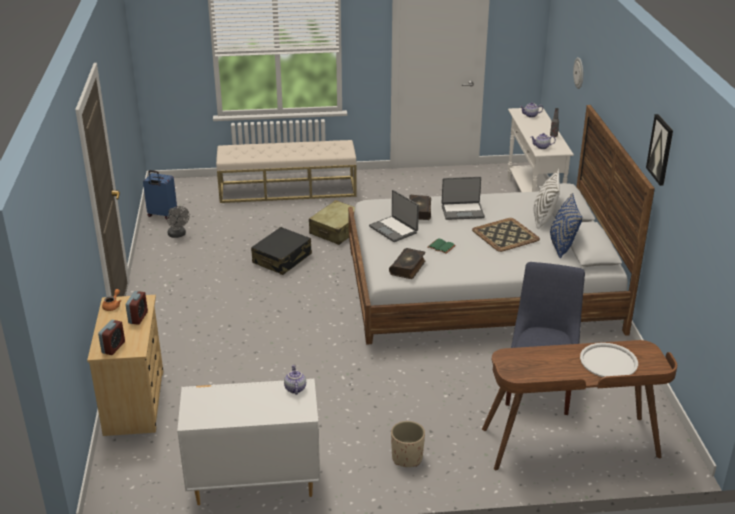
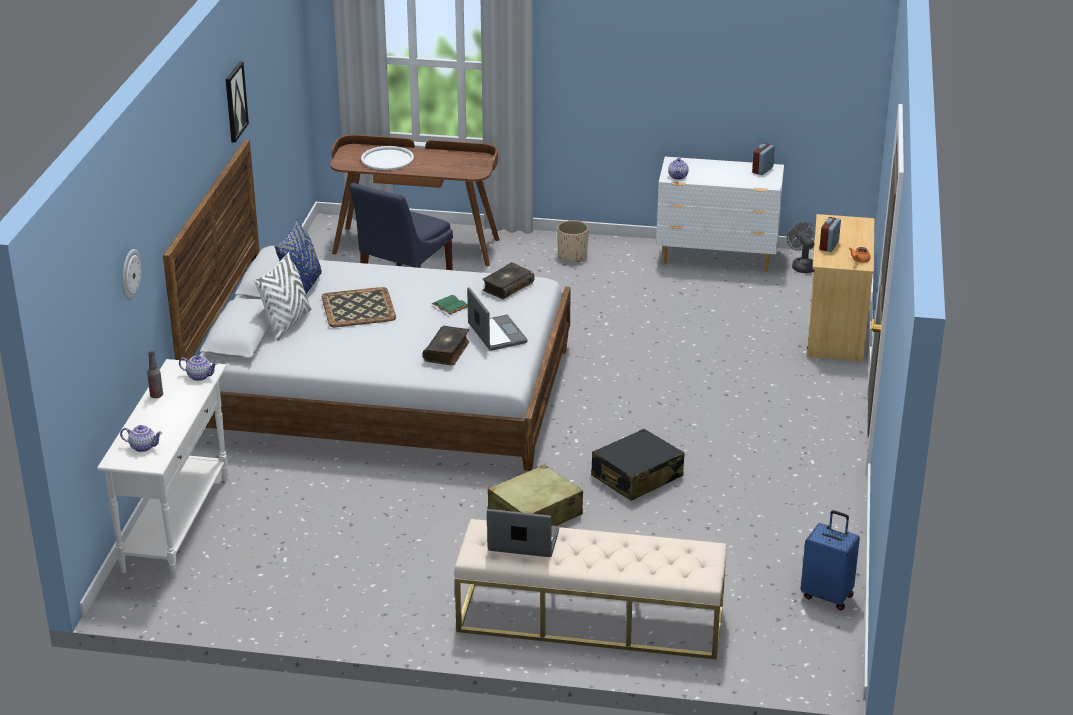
camera: 165 degrees left, 0 degrees up
(113, 347) = (850, 224): alarm clock -> alarm clock (762, 170)
(178, 235) = (796, 546): grey fan -> grey fan (801, 266)
(462, 211) = (386, 346): laptop -> laptop (523, 542)

